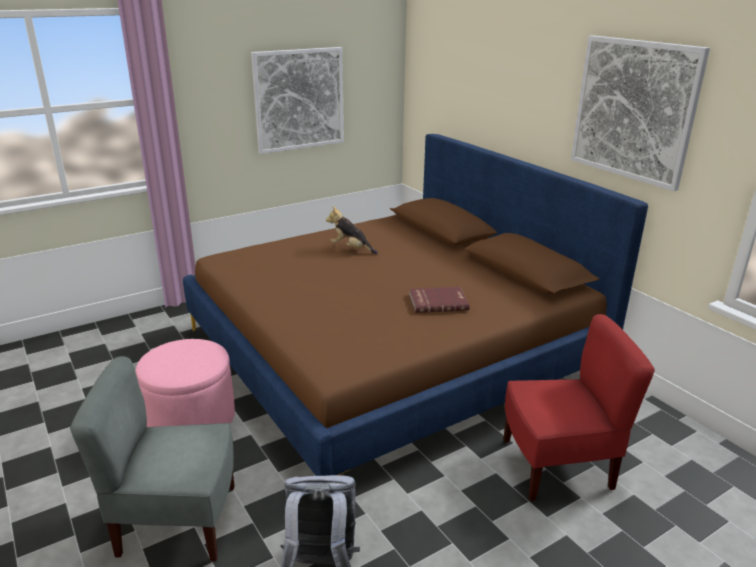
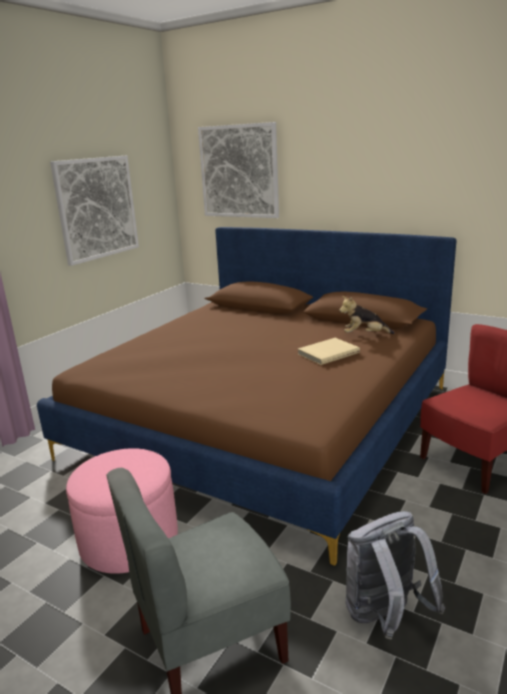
camera: 25 degrees left, 5 degrees down
(351, 248) = (203, 334): plush toy -> plush toy (364, 335)
(438, 301) = (327, 353): red book -> beige book
(634, 110) = (430, 166): picture -> picture (239, 171)

